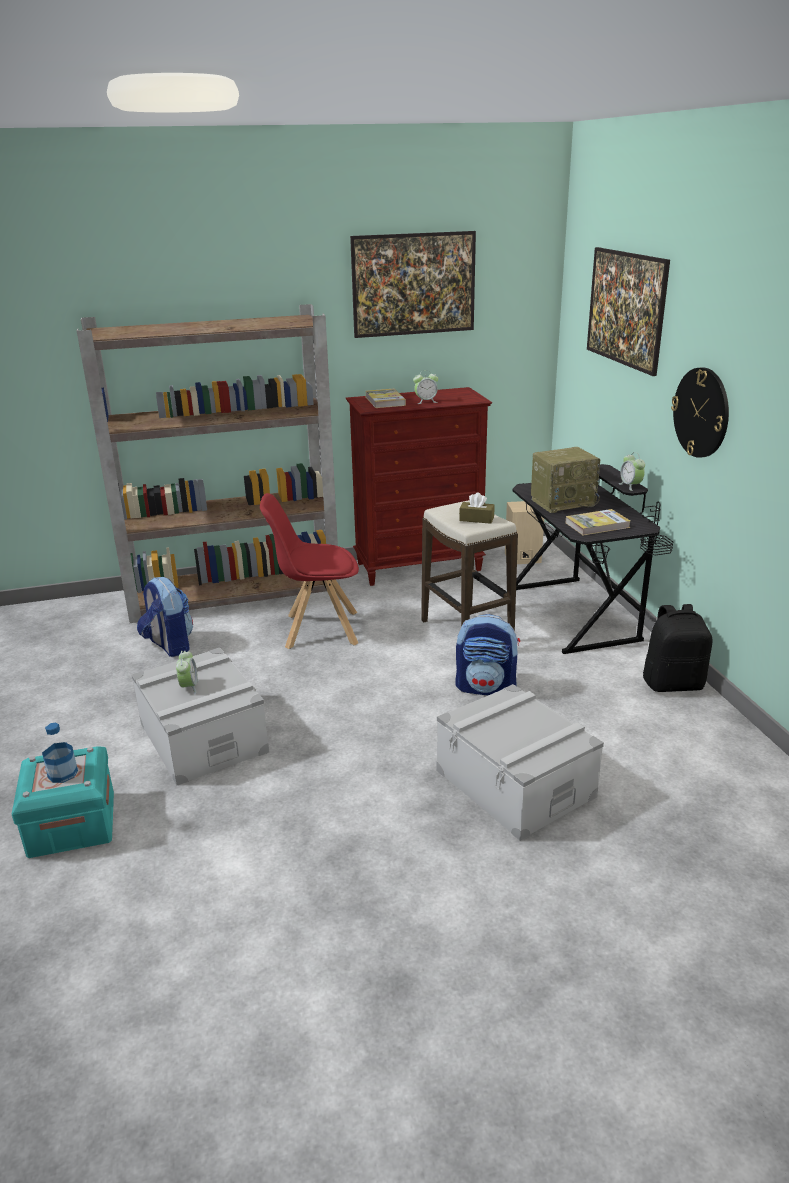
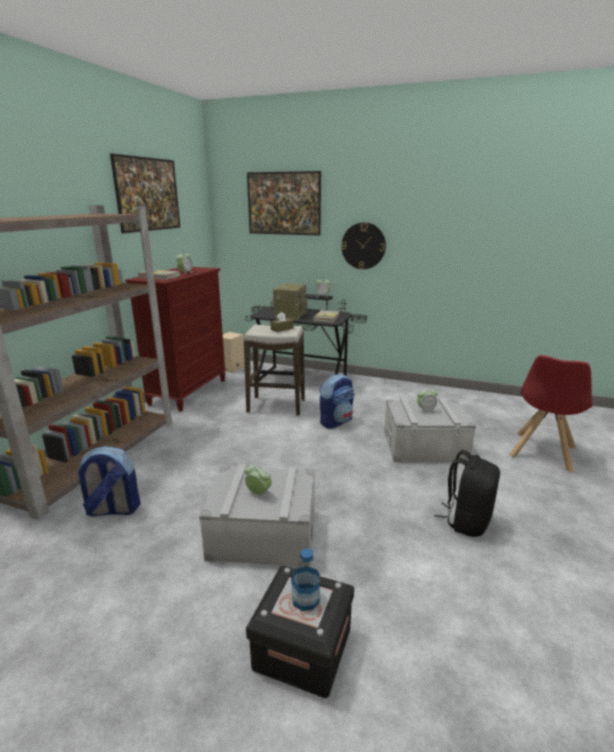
camera: 55 degrees left, 5 degrees down
(72, 824) = (302, 648): turquoise storage box -> black storage box
(317, 630) = (200, 445): red chair -> red chair (542, 453)
(517, 726) = (426, 411): none -> alarm clock
(673, 683) = (386, 385): black backpack -> black backpack (466, 521)

